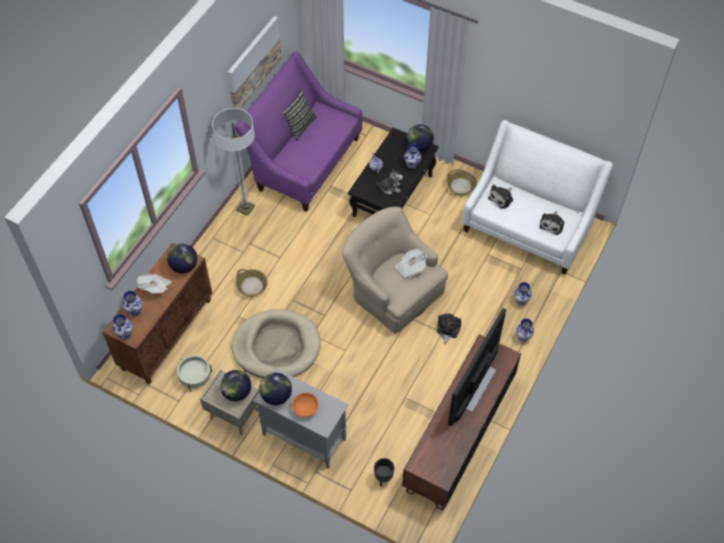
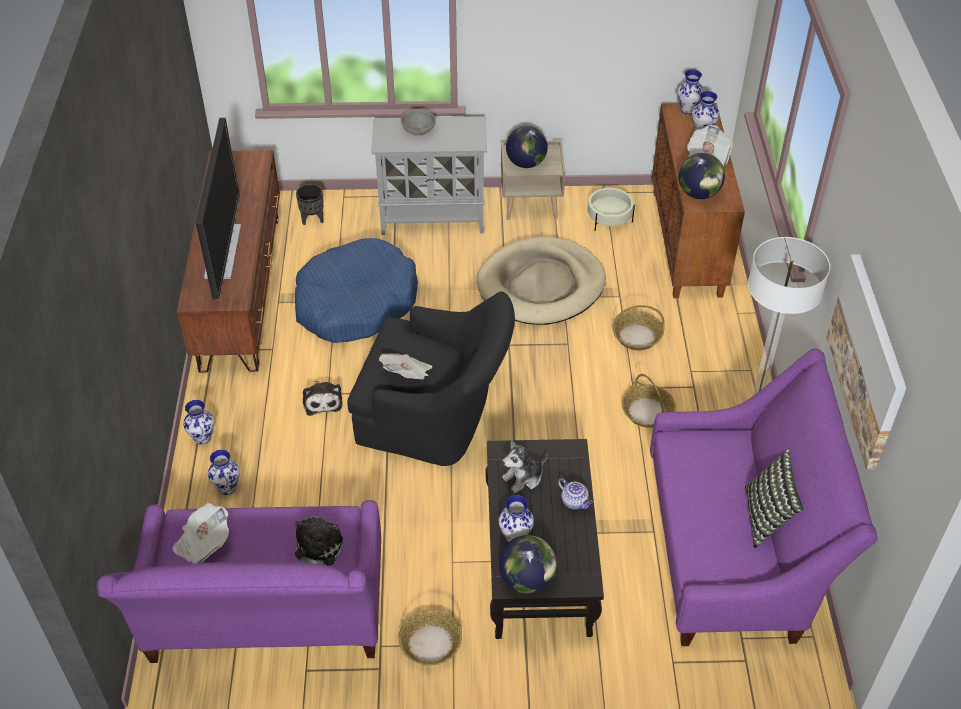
camera: 150 degrees right, 10 degrees down
(276, 396) = (462, 128): globe -> none
(284, 241) = (647, 412): none -> basket
(305, 408) = (419, 130): orange bowl -> grey bowl
(392, 290) = (437, 416): beige armchair -> black armchair
(393, 389) = (355, 303): none -> blue dog bed
(528, 227) = (266, 621): white sofa -> purple sofa
(552, 224) = (203, 543): plush toy -> newspaper

